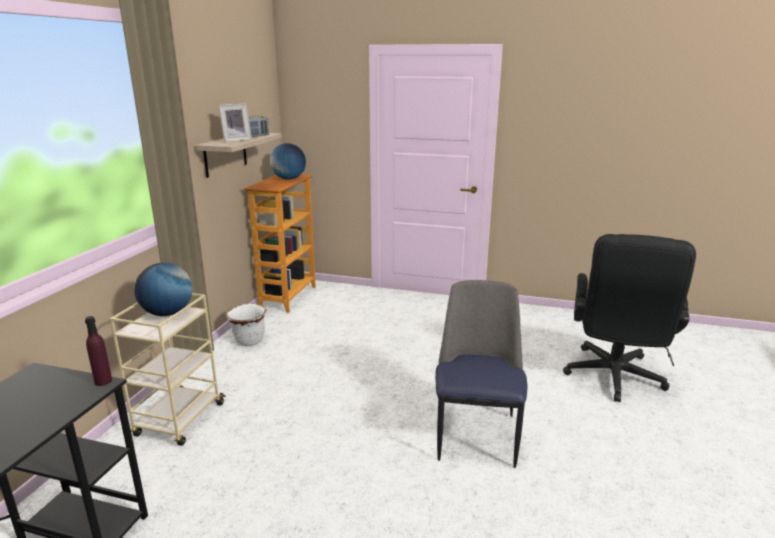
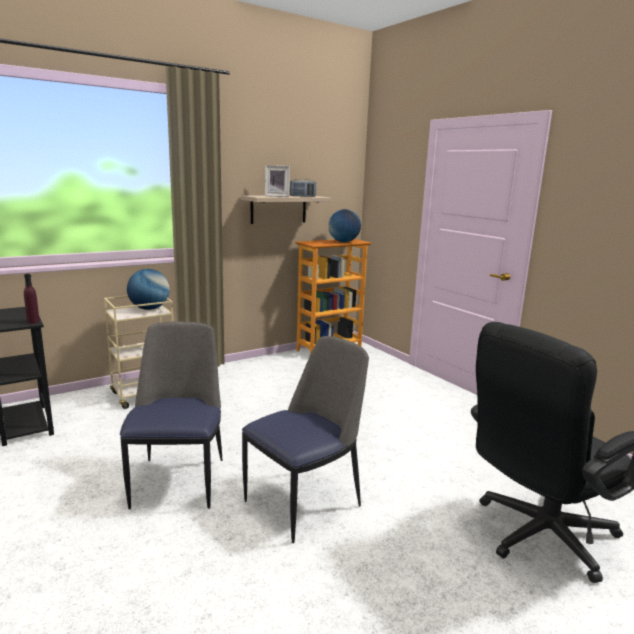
camera: 40 degrees right, 5 degrees down
(249, 341) = (257, 367): white planter -> none
(362, 477) = (179, 480): none -> chair

